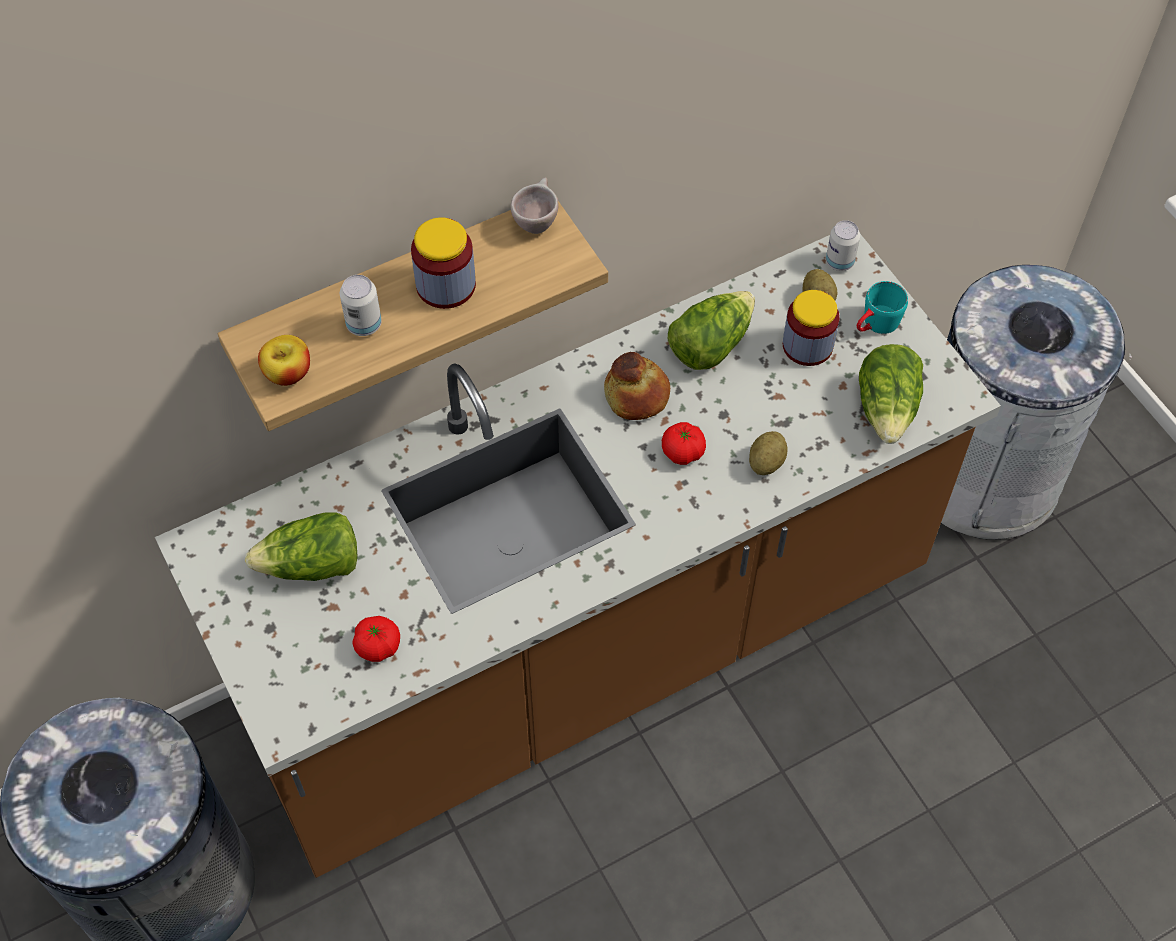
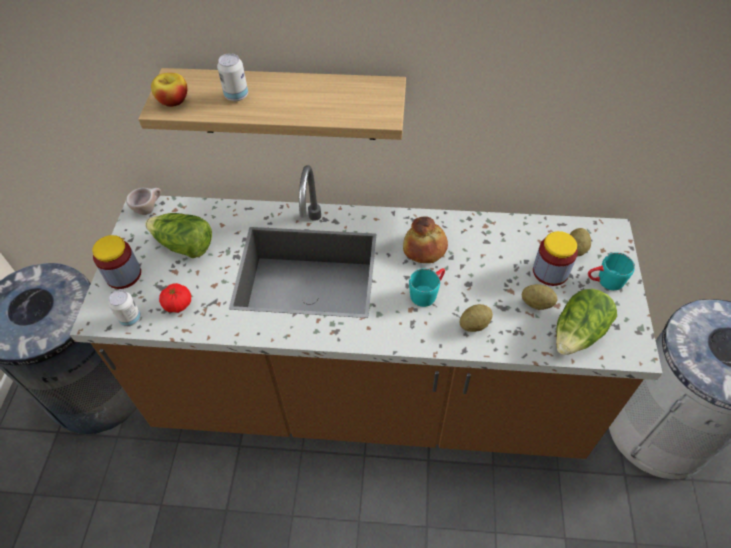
camera: 35 degrees right, 5 degrees down
(446, 285) = (299, 96): jar -> jar (123, 275)
(536, 221) = (382, 86): beige cup -> beige cup (149, 208)
(682, 452) = (427, 292): tomato -> turquoise mug
(710, 344) = (489, 242): lettuce -> none
(818, 396) = (536, 303): none -> potato
(839, 262) = (605, 235): can -> can (130, 319)

